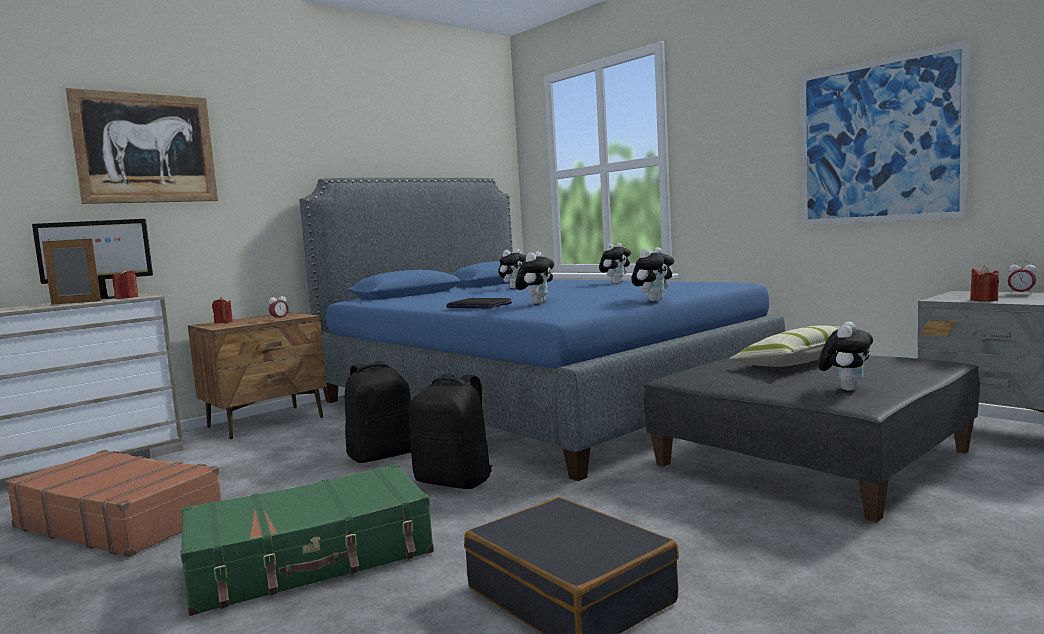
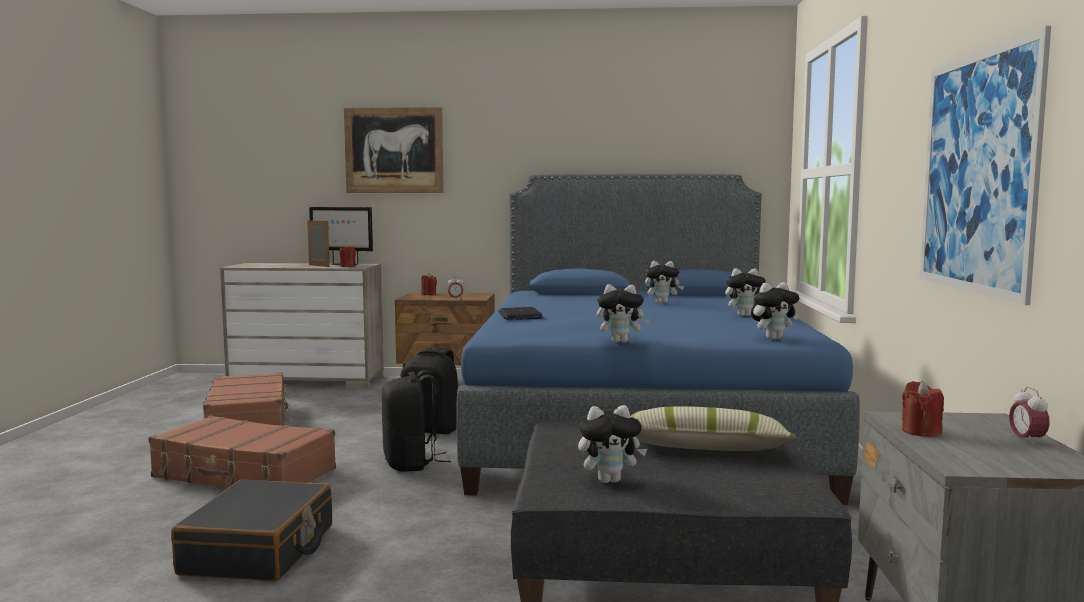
camera: 45 degrees right, 0 degrees up
(311, 559) = (244, 474): green suitcase -> brown suitcase
(536, 303) = (543, 323): plush toy -> plush toy (773, 338)

